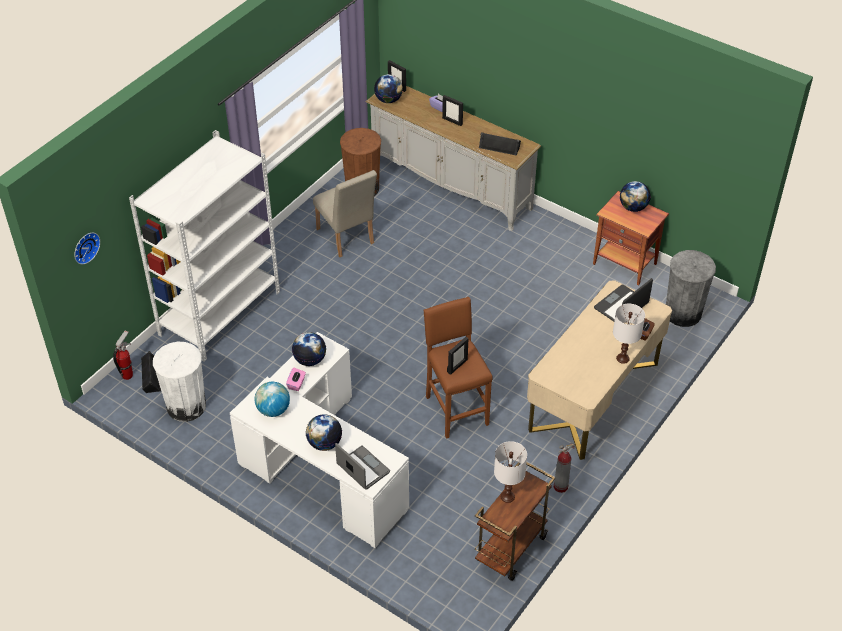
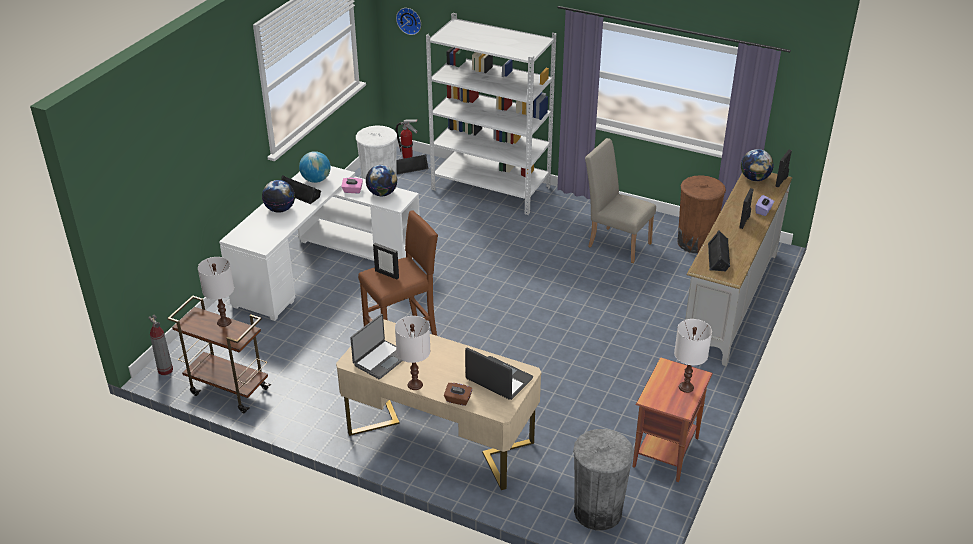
camera: 80 degrees right, 10 degrees down
(297, 425) = (300, 193): none -> black speaker
(347, 239) = (615, 243): beige chair -> beige chair turned 75 degrees clockwise
(362, 469) = (251, 232): laptop -> laptop (380, 360)
(560, 486) = (310, 420): fire extinguisher -> fire extinguisher (165, 370)
(633, 207) = (685, 387): globe -> white table lamp

